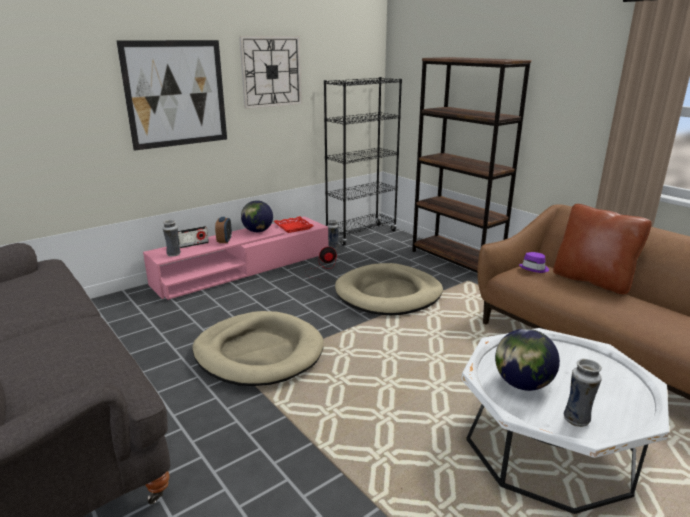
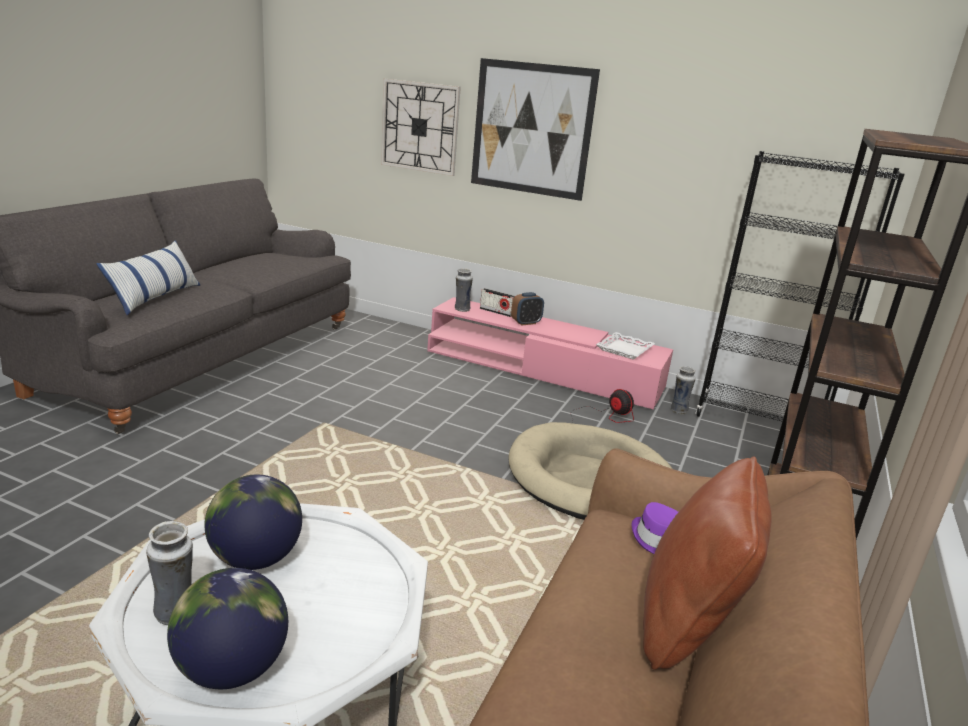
camera: 60 degrees right, 0 degrees up
(72, 360) = (155, 297): none -> pillow
(257, 231) = (577, 332): globe -> globe (231, 668)
(258, 353) = (366, 423): beige dog bed -> none
(271, 72) = (671, 123): wall clock -> wall clock (420, 127)
(293, 227) = (624, 349): red tray -> white tray

